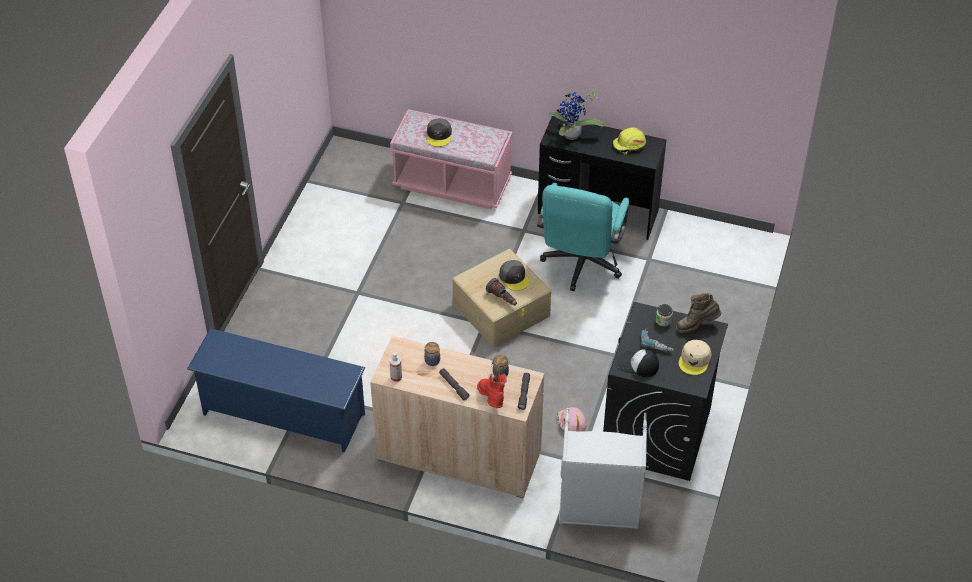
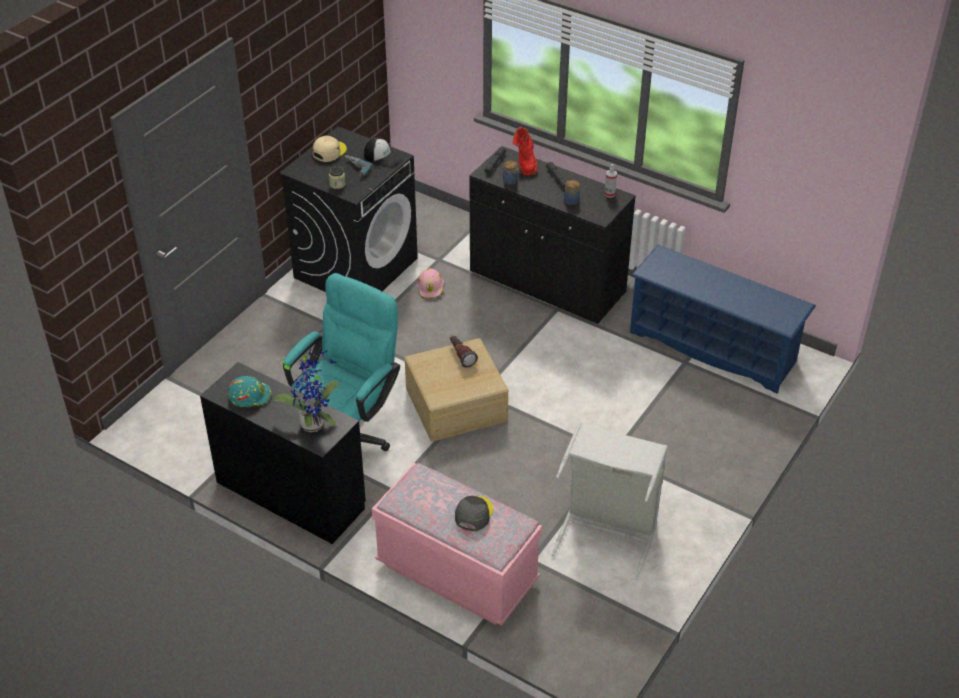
camera: 165 degrees left, 5 degrees down
(459, 455) = (547, 283): beige cabinet -> black cabinet
(514, 278) = (439, 375): grey cap -> none
(599, 508) = (437, 225): grey laundry basket -> grey laundry basket (607, 532)
(629, 145) = (250, 396): yellow hard hat -> turquoise hard hat
(697, 325) = (308, 175): brown boot -> none

